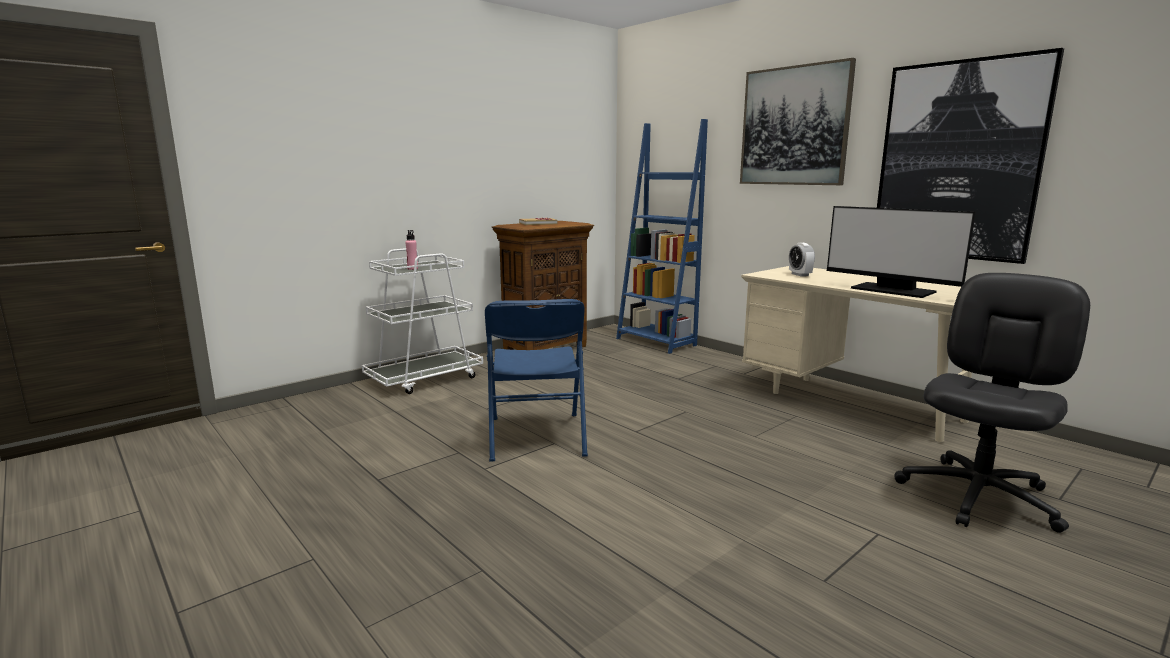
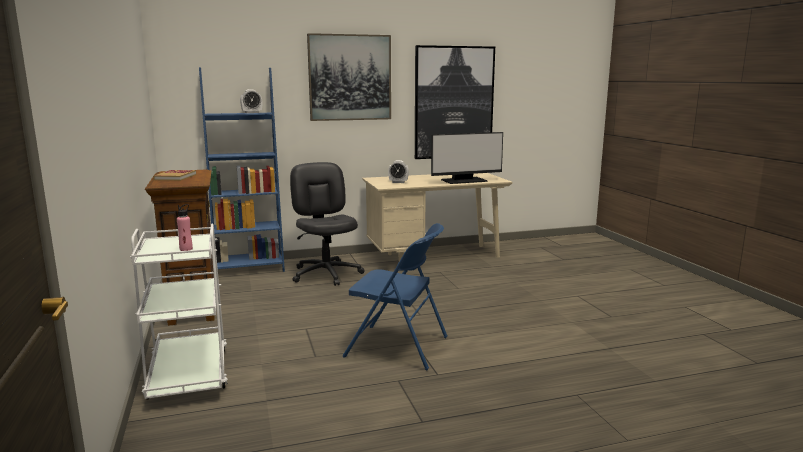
camera: 65 degrees left, 0 degrees up
(681, 171) = (252, 112): none -> alarm clock
(978, 496) = (554, 269): black office chair -> black office chair (326, 274)

